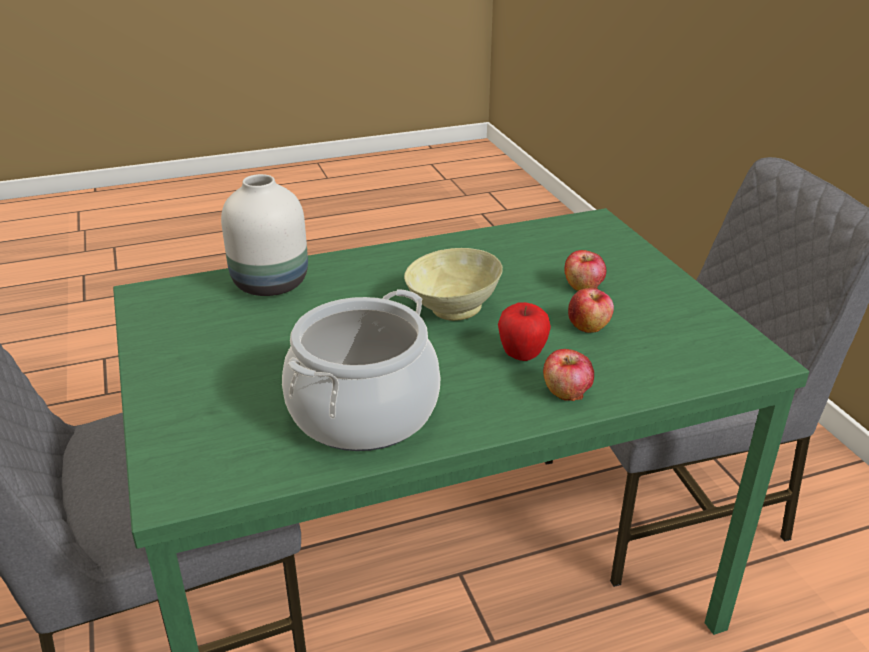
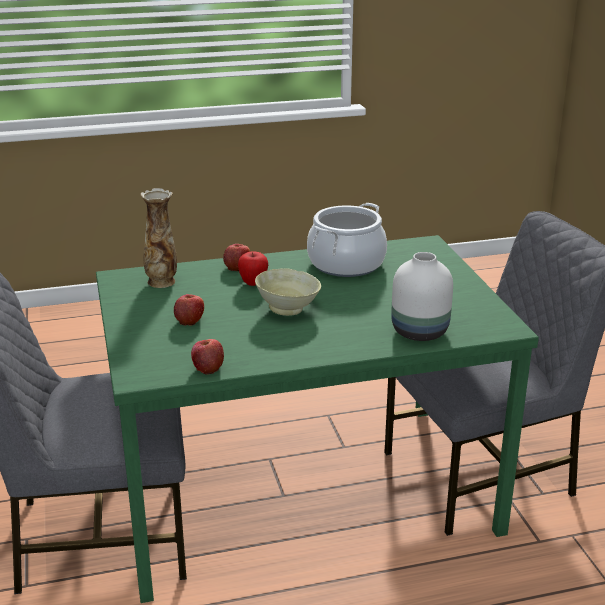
camera: 175 degrees left, 5 degrees down
(589, 326) = (203, 296): apple -> apple (208, 367)
(675, 351) = (162, 281): none -> vase

